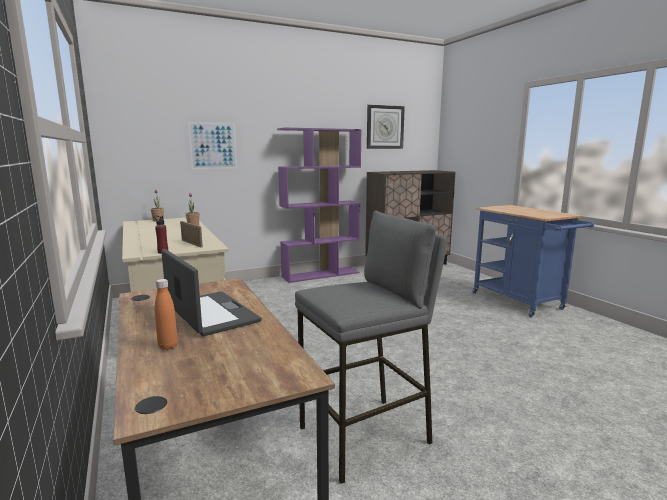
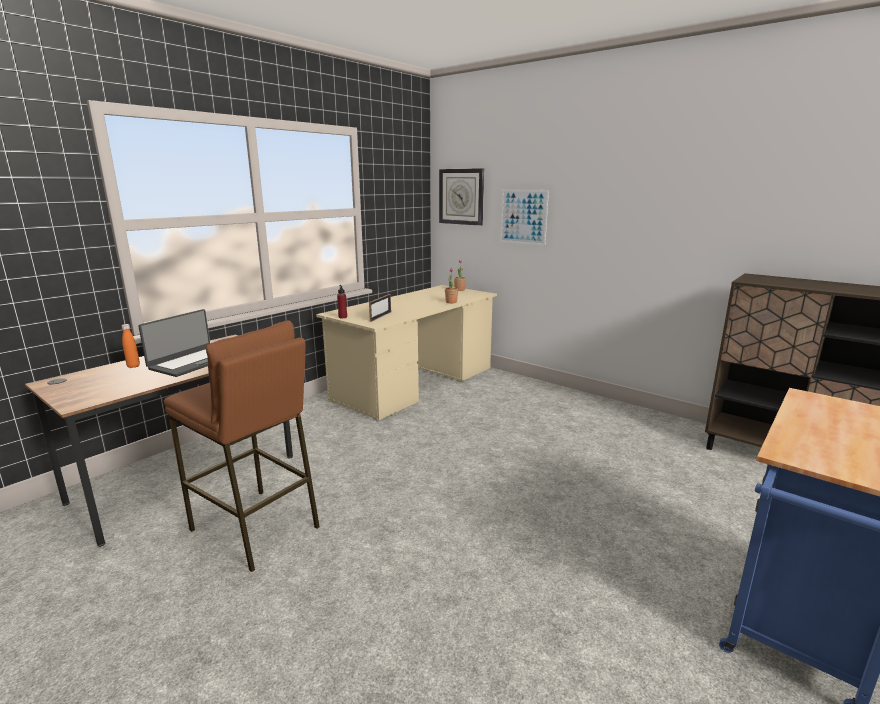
camera: 65 degrees right, 5 degrees up
(321, 274) = (624, 410): purple bookcase -> none
(365, 436) = (255, 528): grey stool -> brown stool
(385, 127) = (810, 193): wall clock -> wall clock (461, 196)

